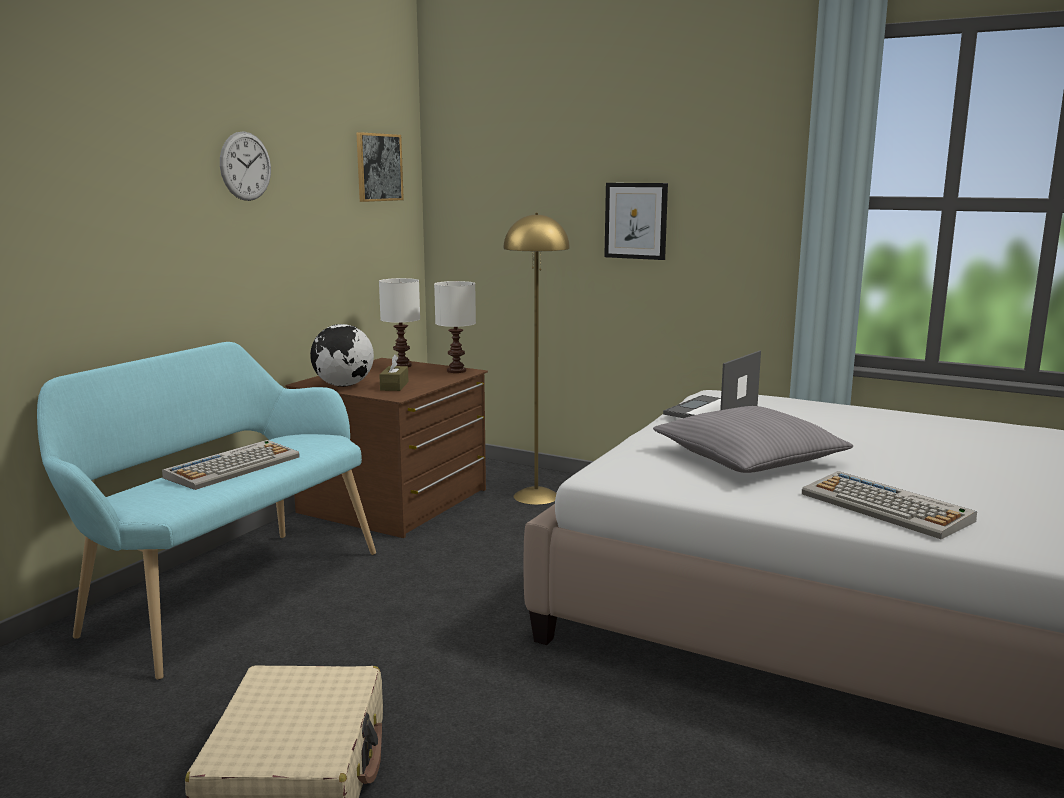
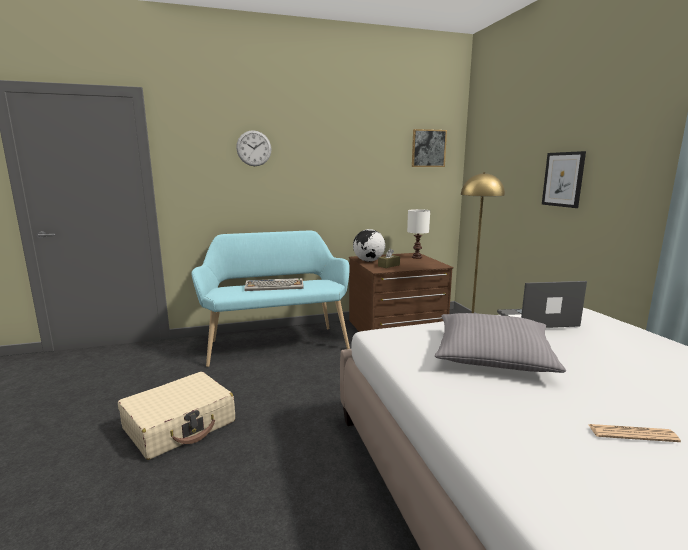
camera: 45 degrees right, 0 degrees up
(245, 166) = (335, 147): wall clock -> wall clock (254, 148)
(456, 371) = (436, 264): white table lamp -> none
(887, 507) = (513, 428): keyboard -> none
(944, 480) = (632, 434): none -> newspaper

